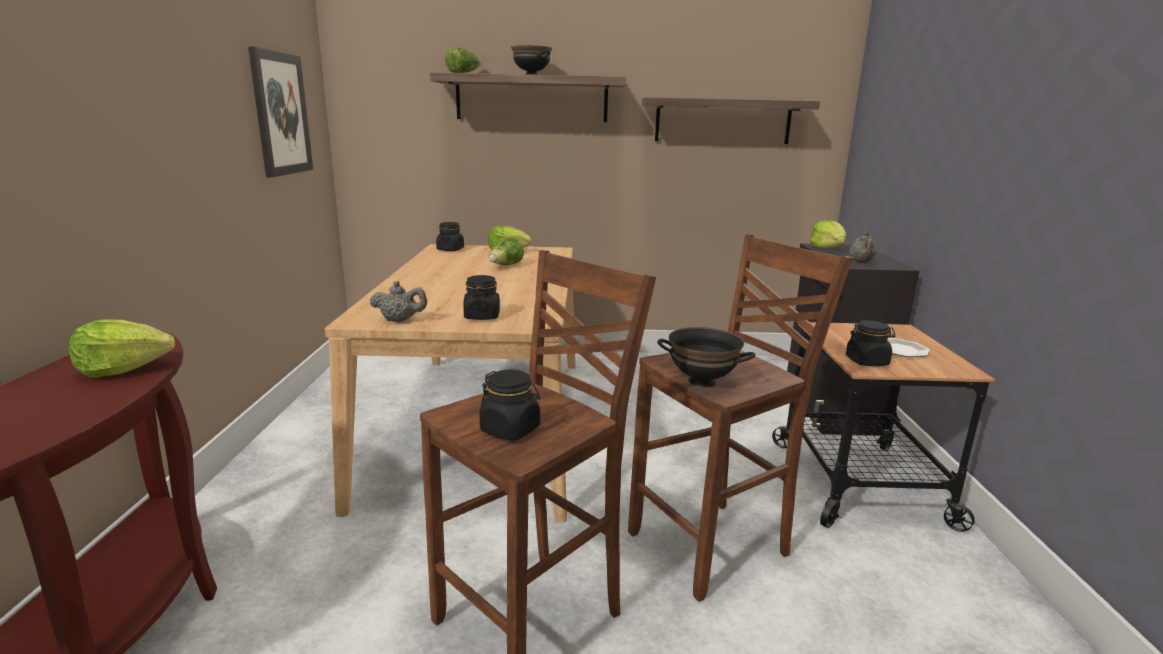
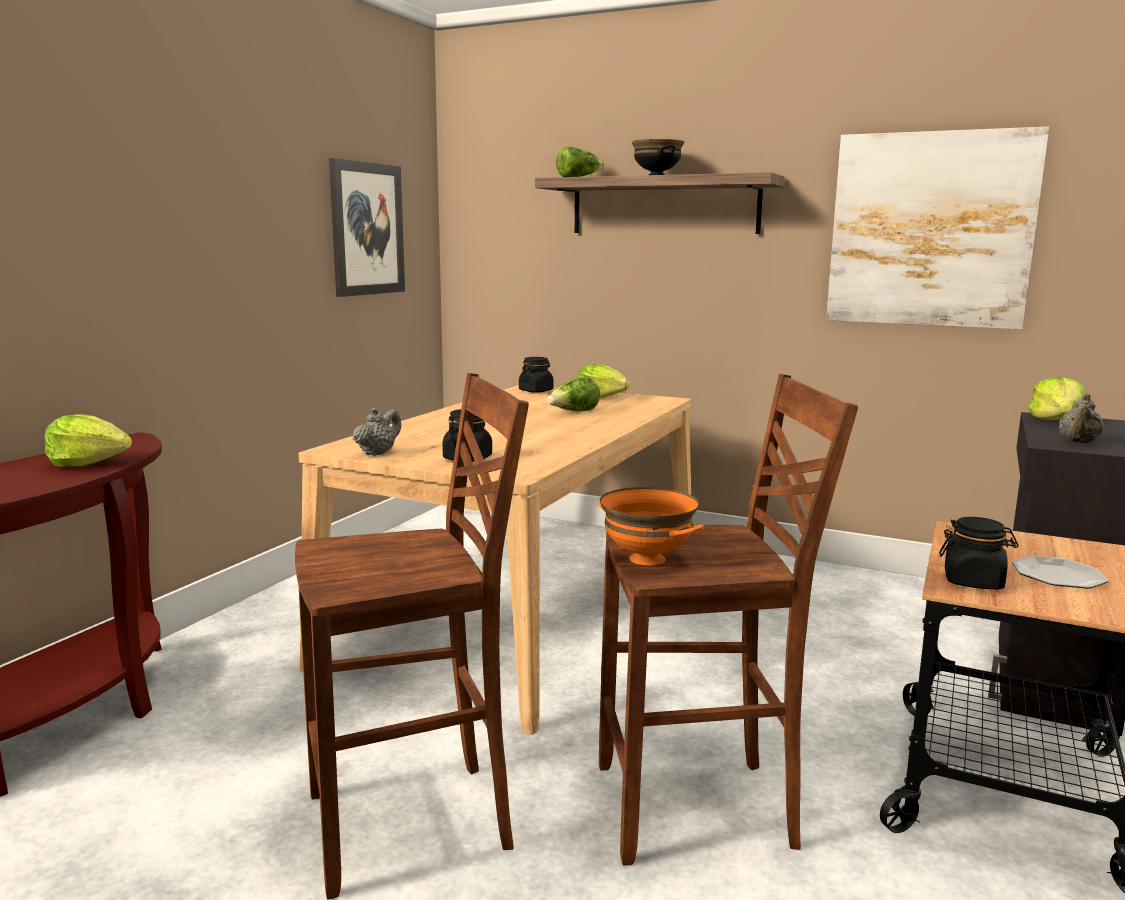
camera: 25 degrees right, 5 degrees down
(400, 320) = (377, 453): grey teapot -> grey teapot turned 90 degrees counterclockwise
(510, 429) = (361, 568): black jar -> none
(701, 382) = (646, 559): black bowl -> orange bowl
(723, 121) = (930, 230): shelf -> picture

